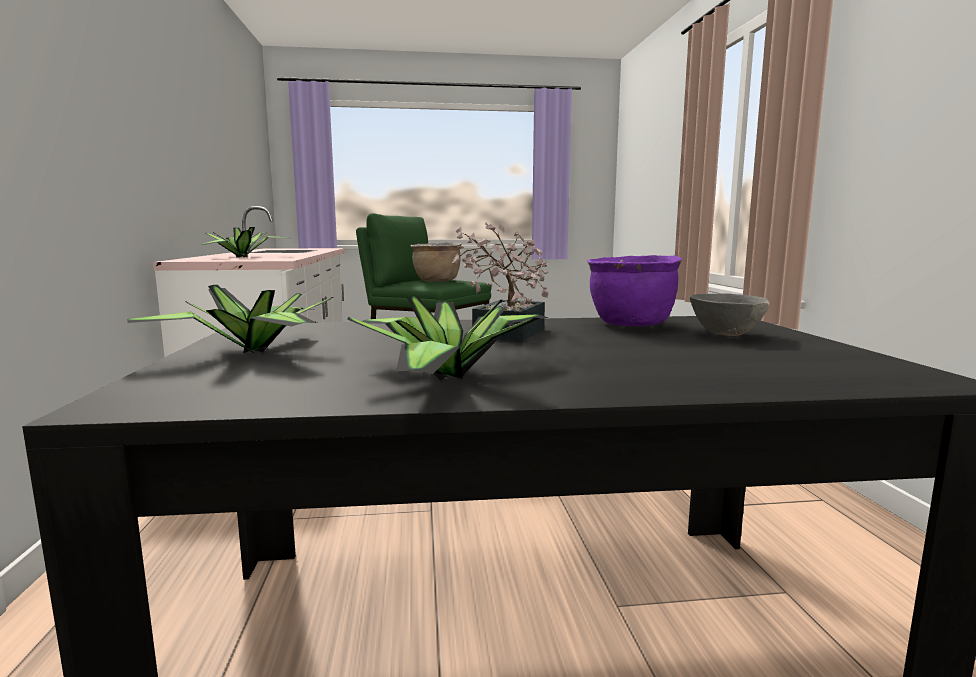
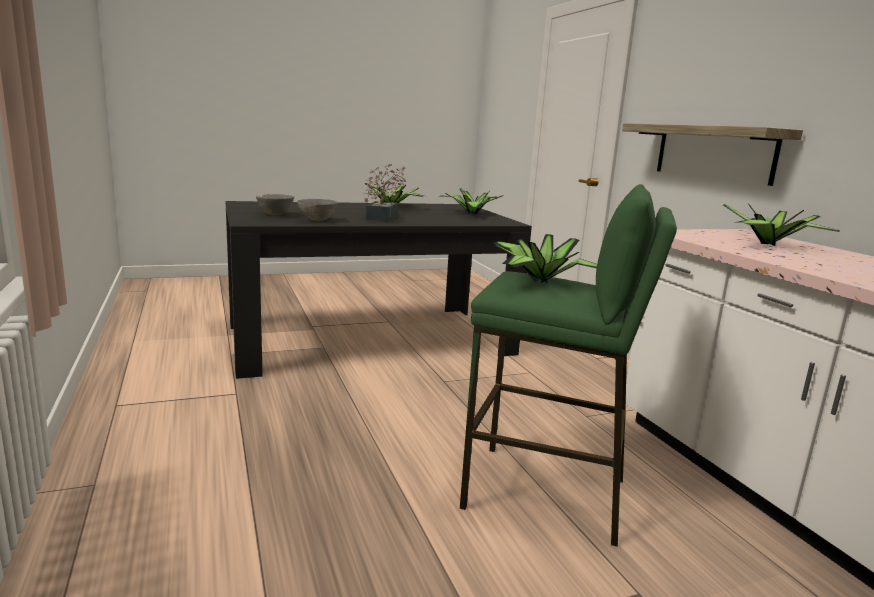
camera: 165 degrees right, 5 degrees up
(98, 179) = (713, 152): none -> shelf
(437, 281) = (539, 281): brown cooking pot -> potted plant
(631, 325) = (317, 220): purple cooking pot -> grey bowl

